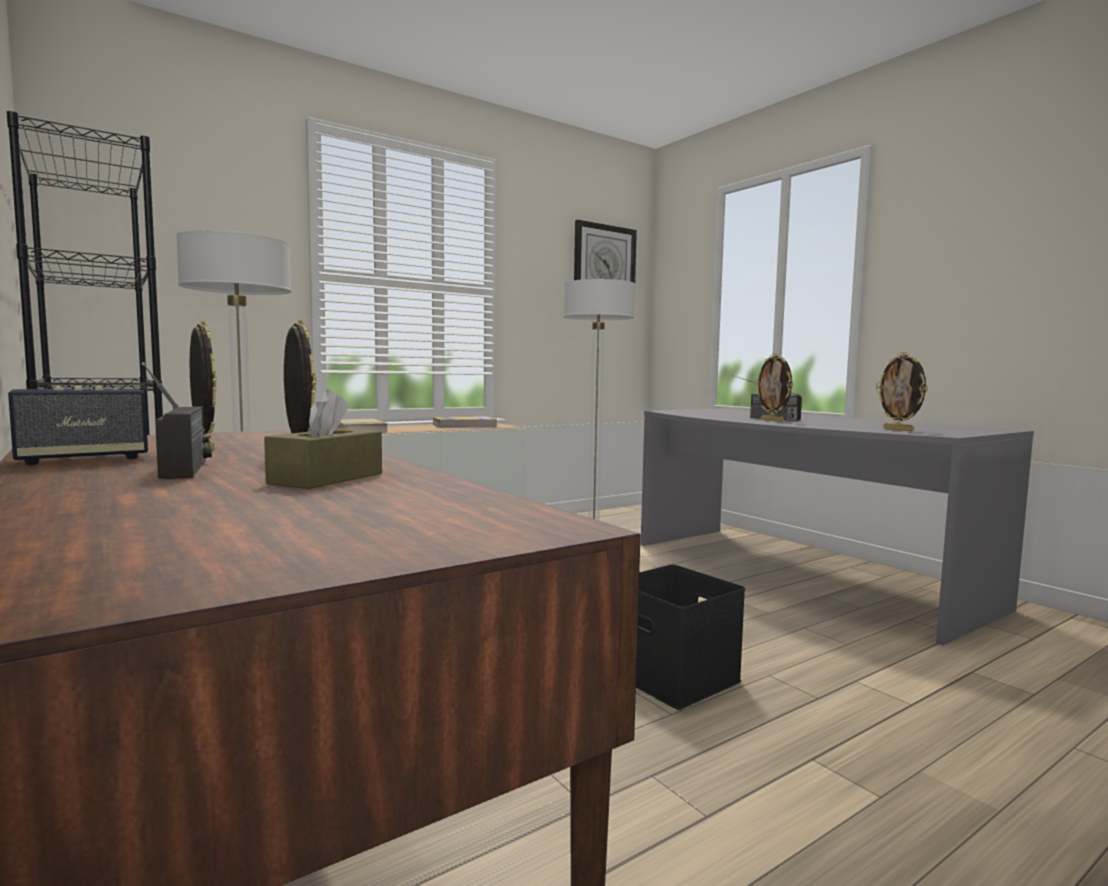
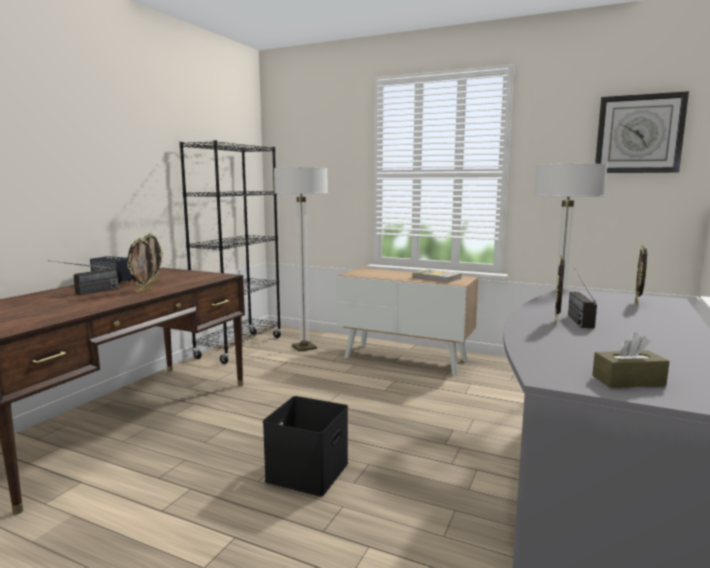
camera: 60 degrees right, 5 degrees up
(327, 478) = (84, 303): brown tissue box -> brown tissue box (628, 380)
(359, 429) = (367, 272): book -> none
(899, 430) = (563, 362): picture frame -> picture frame (637, 303)

